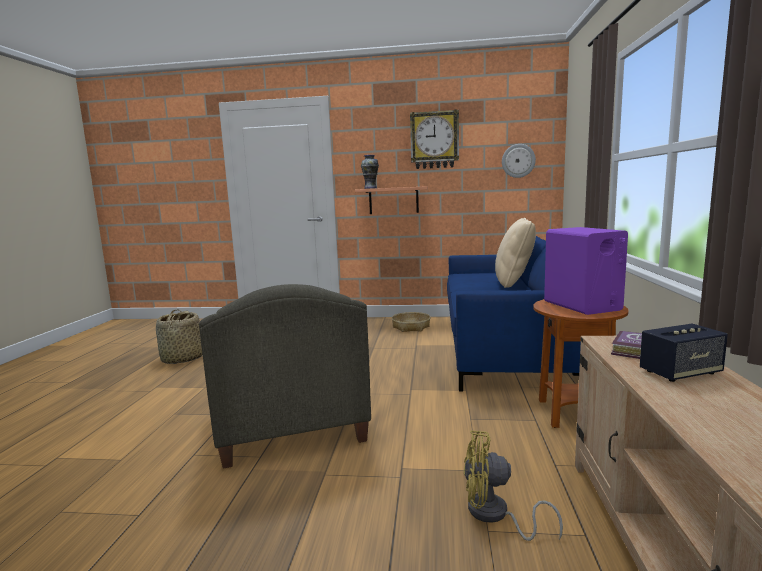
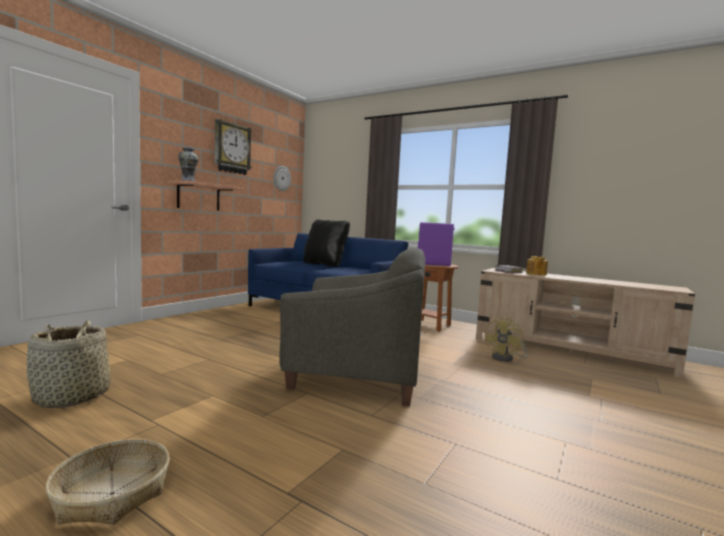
camera: 65 degrees left, 5 degrees down
(411, 327) = (234, 314): basket -> basket (112, 493)
(514, 283) = (325, 264): beige pillow -> black pillow
(680, 373) = (536, 274): speaker -> teapot

